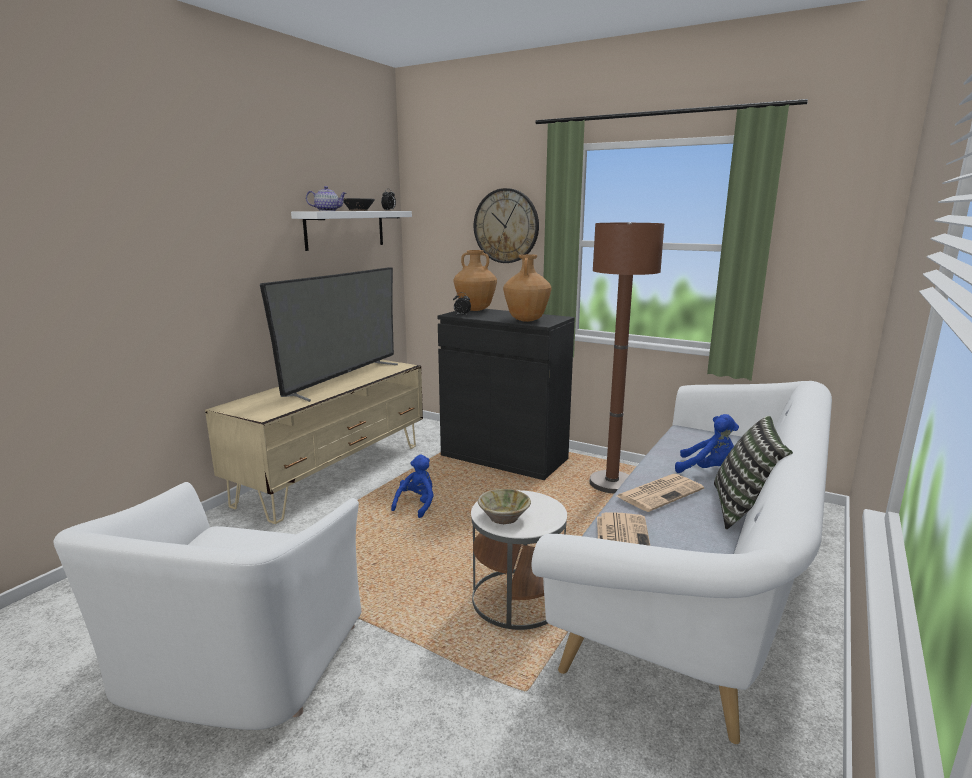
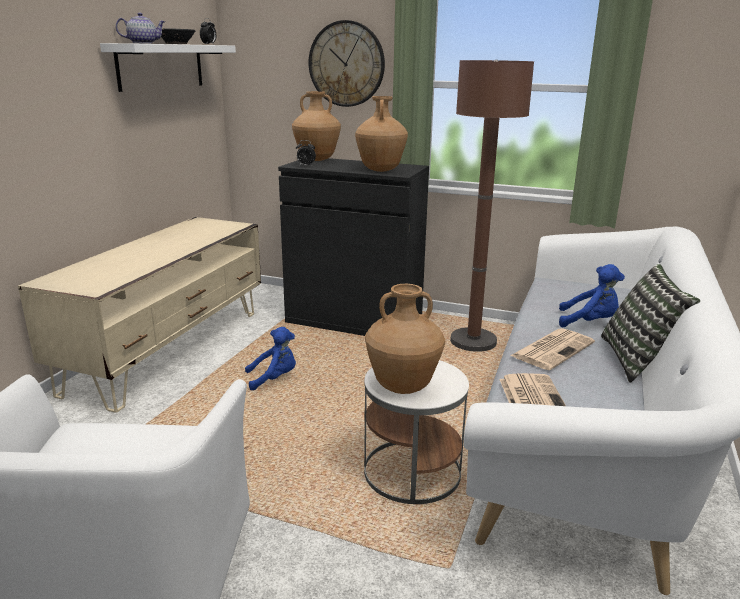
camera: 10 degrees left, 5 degrees up
(343, 379) = (174, 243): television -> none
(417, 505) = (274, 378): blue plush toy -> blue plush toy turned 60 degrees clockwise
(504, 517) = (403, 387): beige bowl -> brown vase

